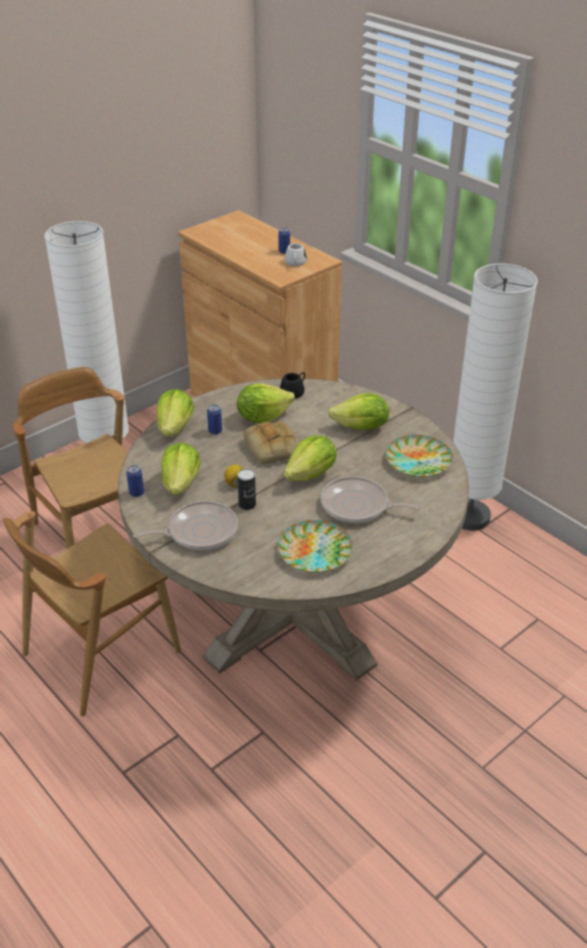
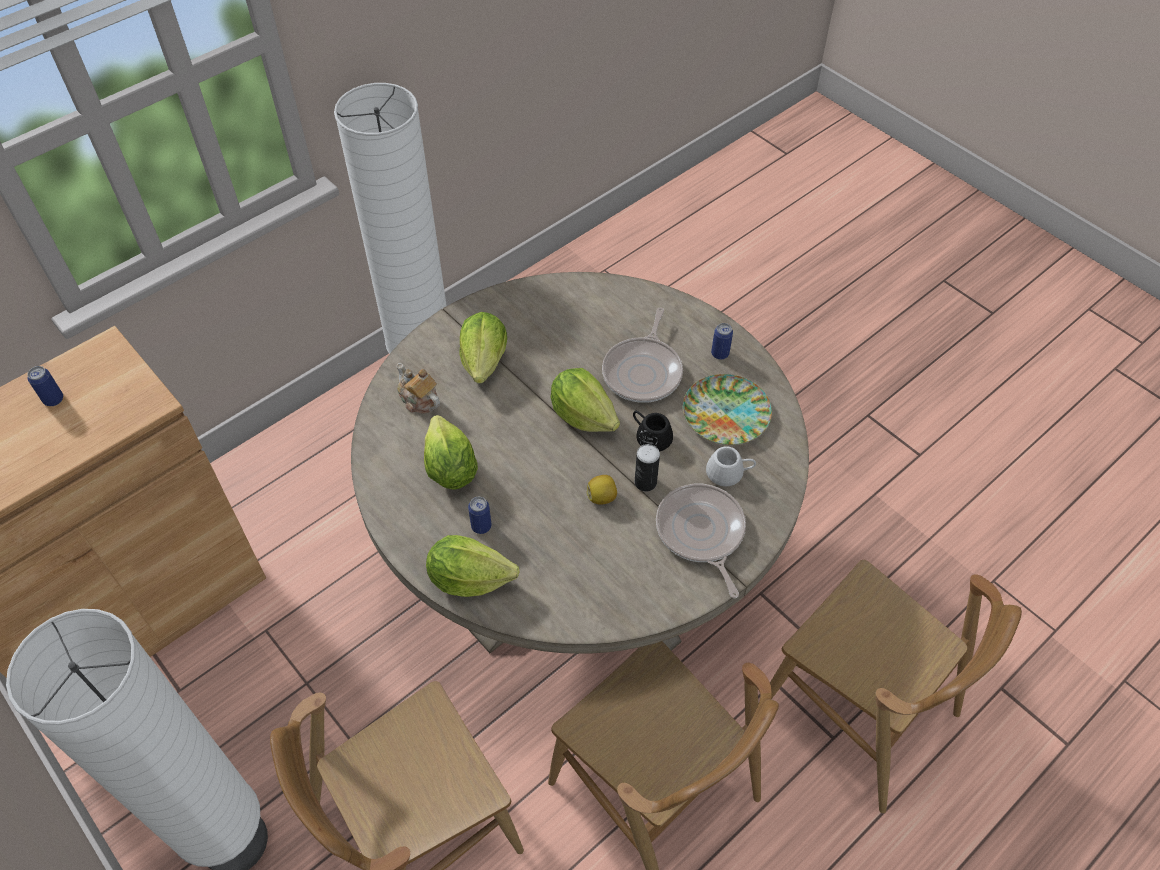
camera: 90 degrees left, 15 degrees up
(136, 493) = (625, 615): can -> can (720, 353)
(143, 794) = (858, 712): none -> brown chair
(181, 483) = (603, 560): lettuce -> none
(273, 448) = (525, 455): bread -> none
(294, 391) = (389, 432): black mug -> black mug (650, 436)
(295, 263) = (103, 384): white mug -> white mug (729, 473)
(323, 401) = (419, 400): none -> teapot
(418, 461) = (556, 311): plate -> none

